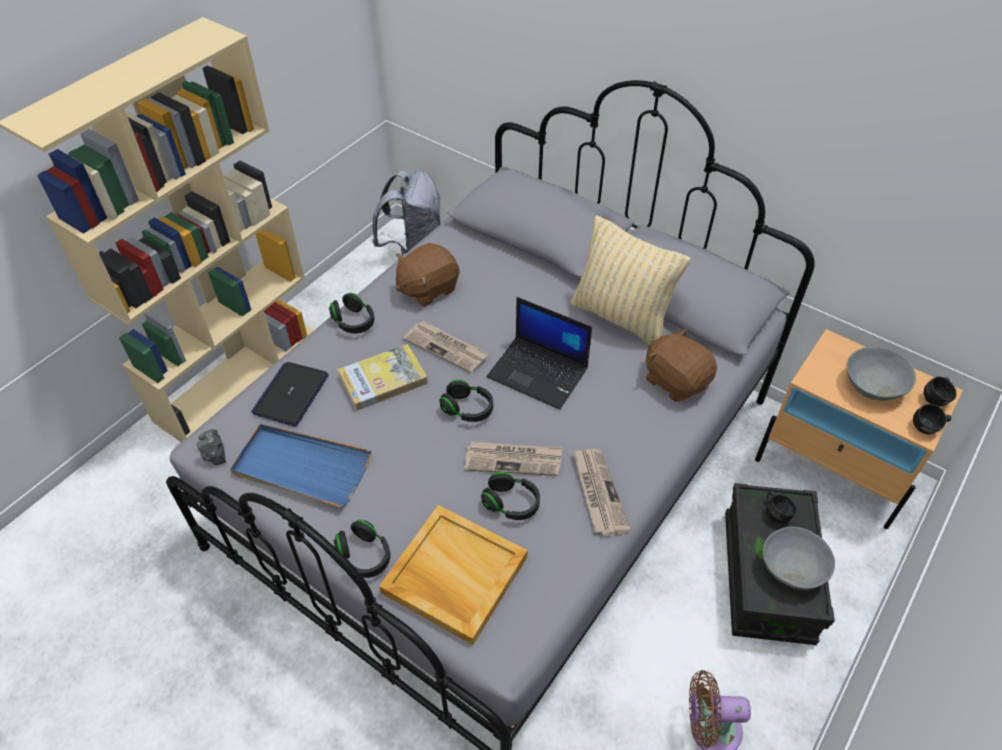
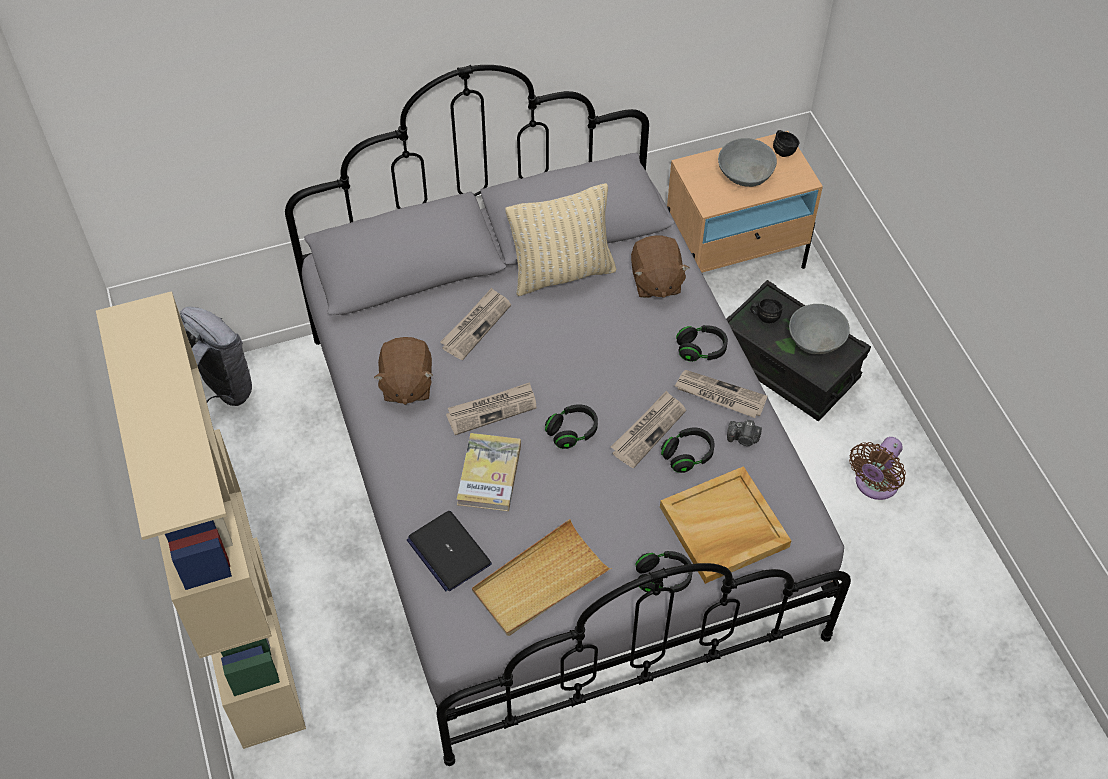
camera: 55 degrees left, 5 degrees up
(215, 454) = (471, 641): camera -> camera (743, 439)
(301, 468) = (540, 581): blue tray -> beige tray
(353, 322) = (398, 461): black headphones -> black headphones (701, 350)
(518, 296) = (476, 325): none -> newspaper
(539, 372) = (574, 362): laptop -> none
(676, 380) = (655, 281): brown plush toy -> brown plush toy turned 90 degrees counterclockwise
(928, 428) = (803, 174): black mug -> none

